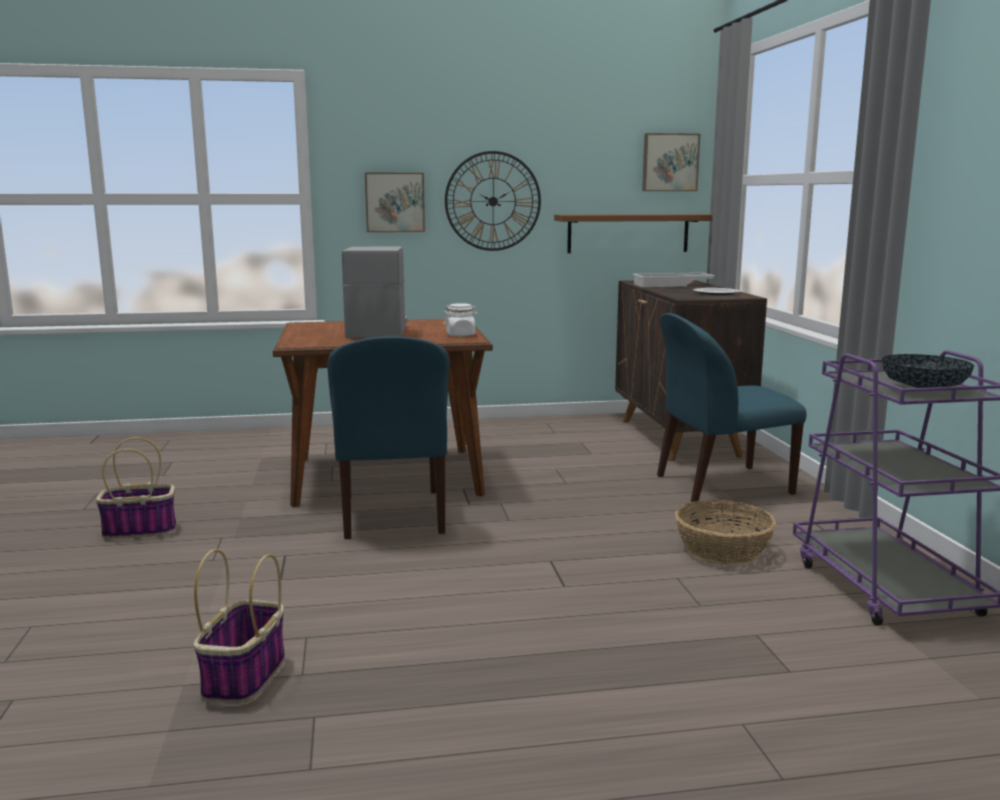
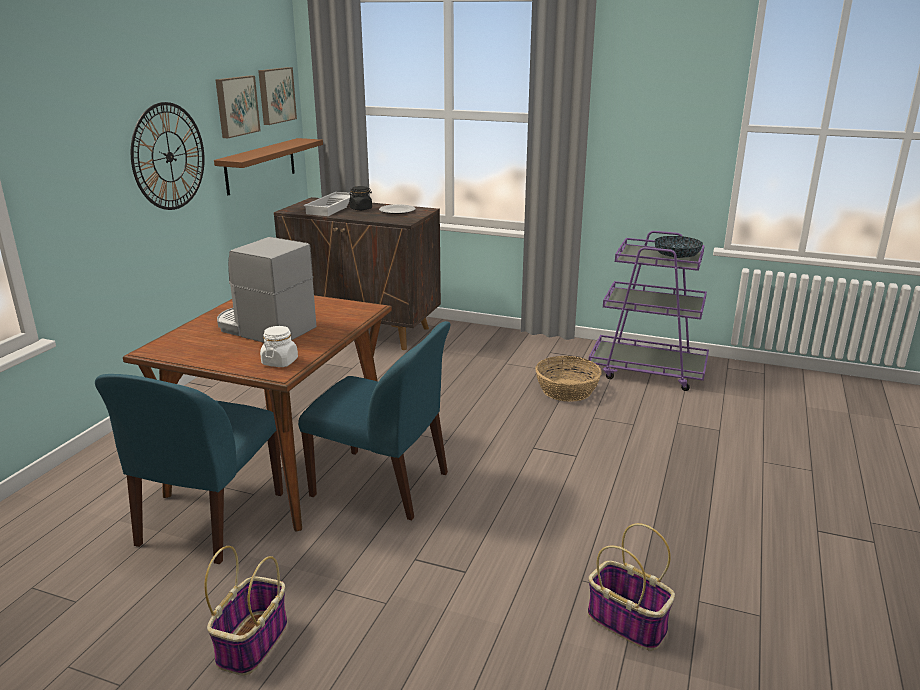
camera: 60 degrees left, 10 degrees up
(394, 202) = (88, 177): picture -> picture (236, 106)
(461, 335) = (340, 306): white jar -> white jar (280, 362)
(692, 288) = (361, 209): none -> black jar
(720, 485) = (468, 352): blue chair -> blue chair (209, 521)

